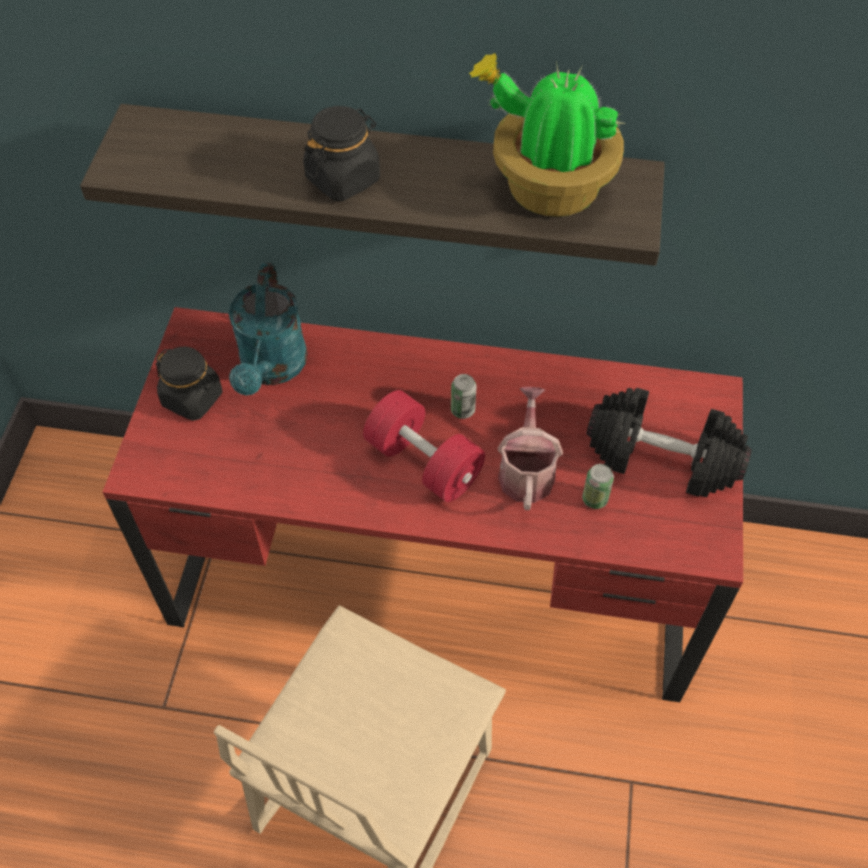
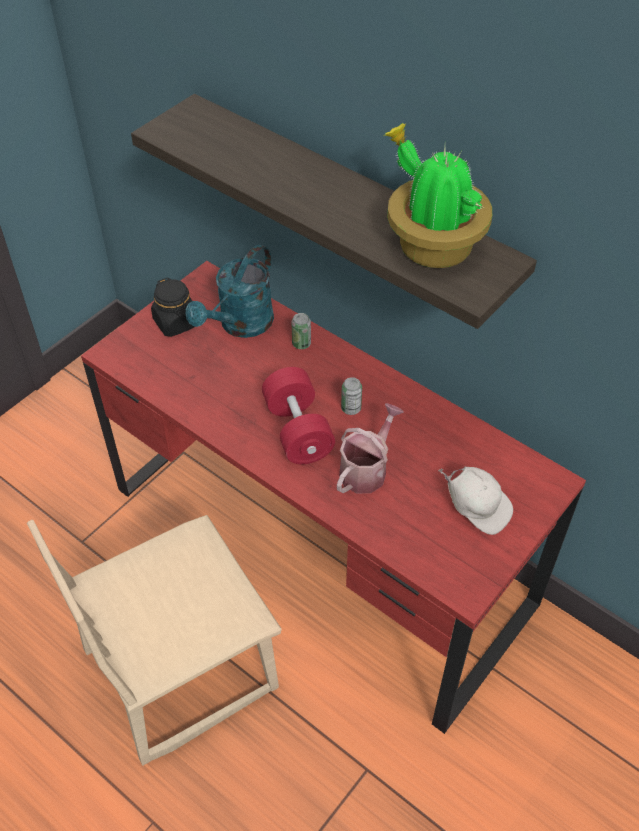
camera: 30 degrees right, 5 degrees down
(343, 179) = (295, 188): black jar -> none
(594, 499) = (402, 512): can -> can (301, 344)
(662, 457) = (476, 507): black dumbbell -> white cap

